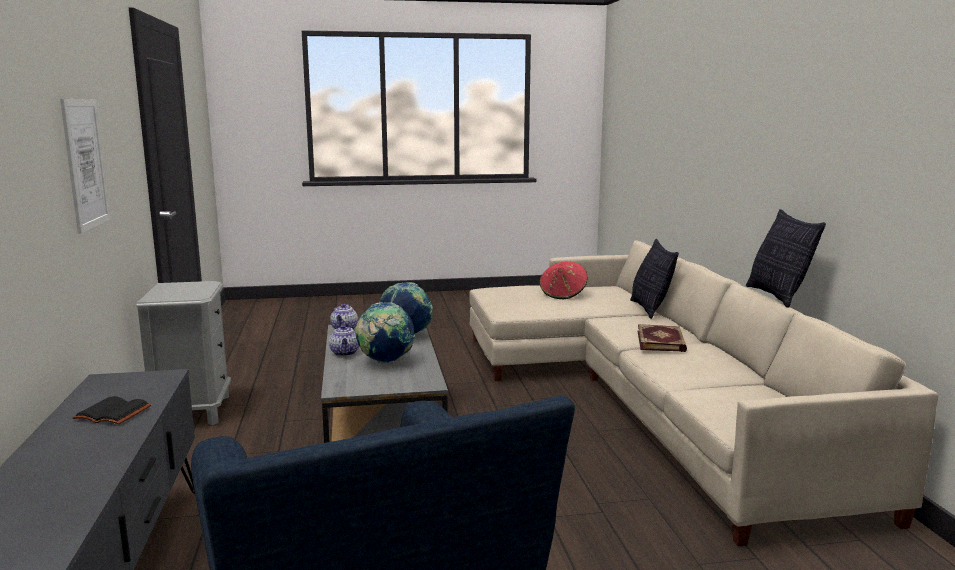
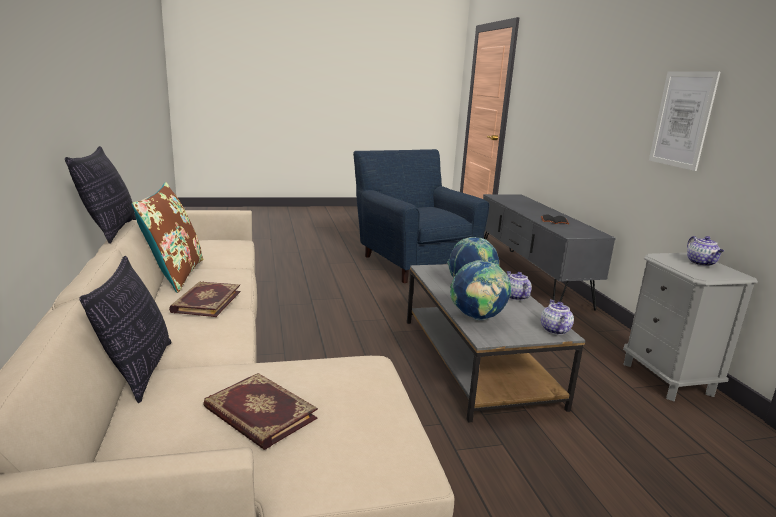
camera: 175 degrees right, 5 degrees up
(170, 291) = (701, 263): none -> teapot
(563, 294) = (259, 414): red hat -> book
(735, 365) = (174, 275): none -> brown pillow

